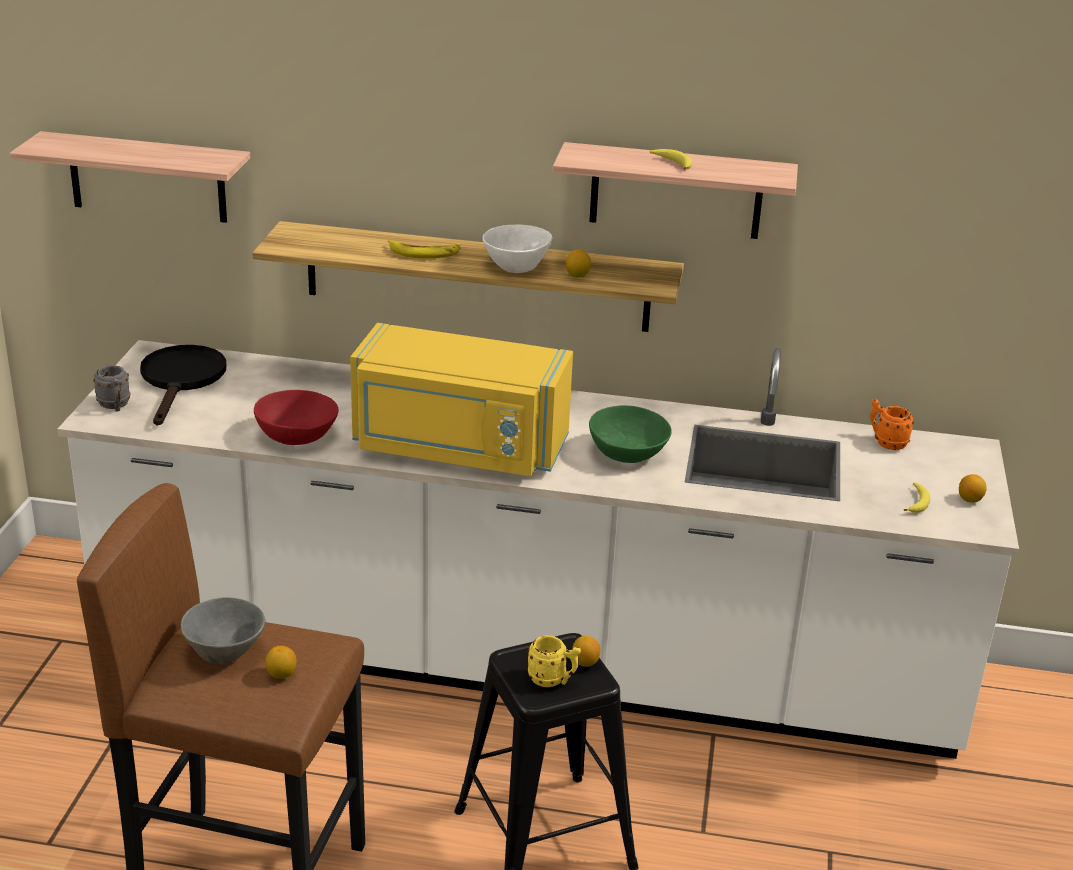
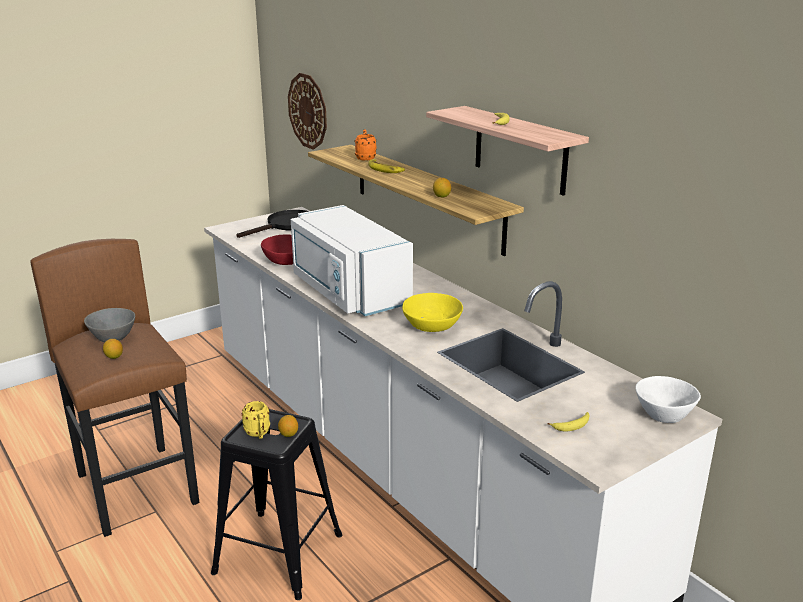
camera: 45 degrees right, 5 degrees down
(115, 406) = (240, 226): grey mug -> none
(147, 177) = (308, 111): shelf -> wall clock
(458, 448) = (348, 292): yellow microwave -> white microwave
(515, 266) = (417, 185): white bowl -> white bowl (663, 414)
(628, 453) = (432, 326): green bowl -> yellow bowl
(886, 442) = (620, 385): orange mug -> orange mug (365, 158)
(970, 499) = (619, 441): lemon -> none

